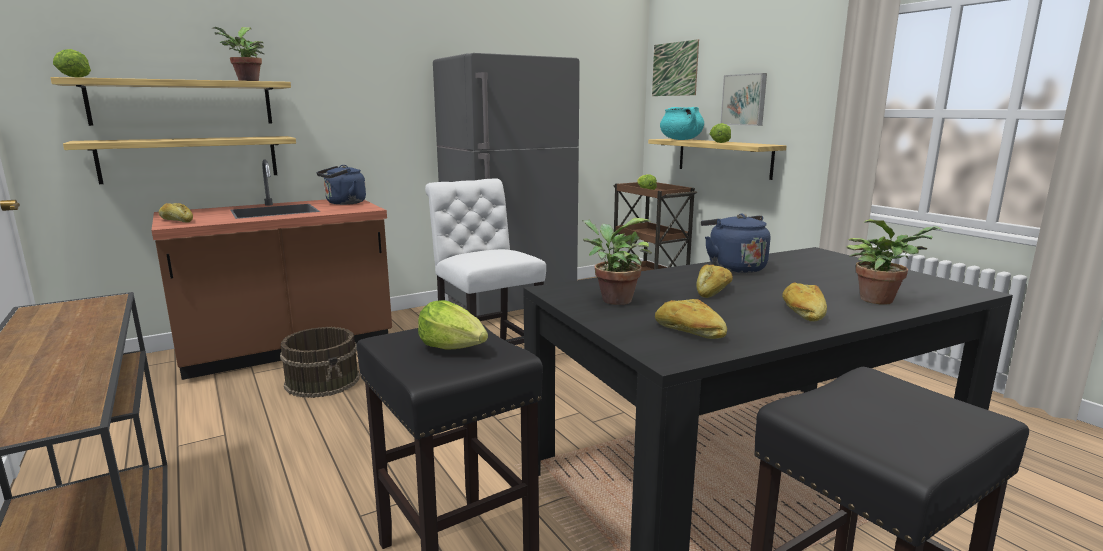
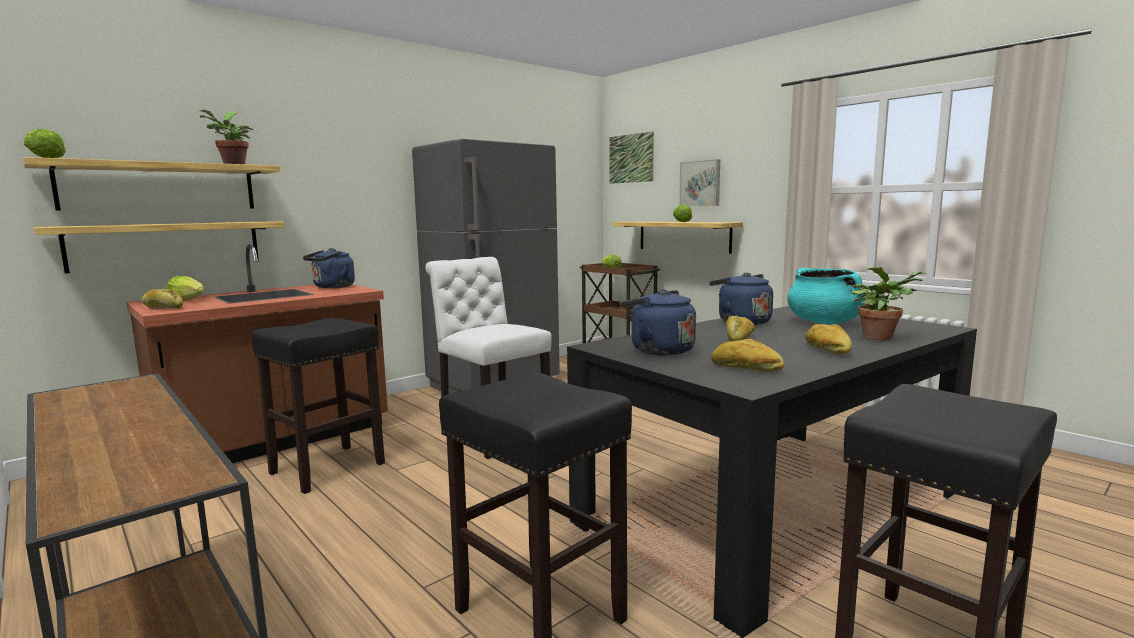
camera: 10 degrees left, 5 degrees down
(323, 381) = (329, 468): brown bucket -> black stool
(454, 347) = (542, 395): lettuce -> lettuce (188, 301)
(612, 300) = (658, 350): potted plant -> blue kettle
(681, 140) = (643, 221): turquoise cooking pot -> turquoise cooking pot (824, 322)

